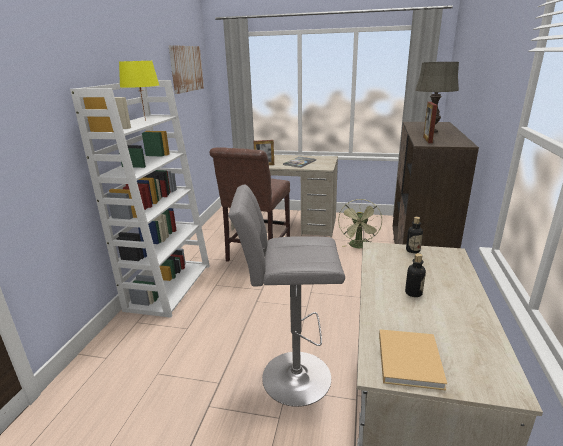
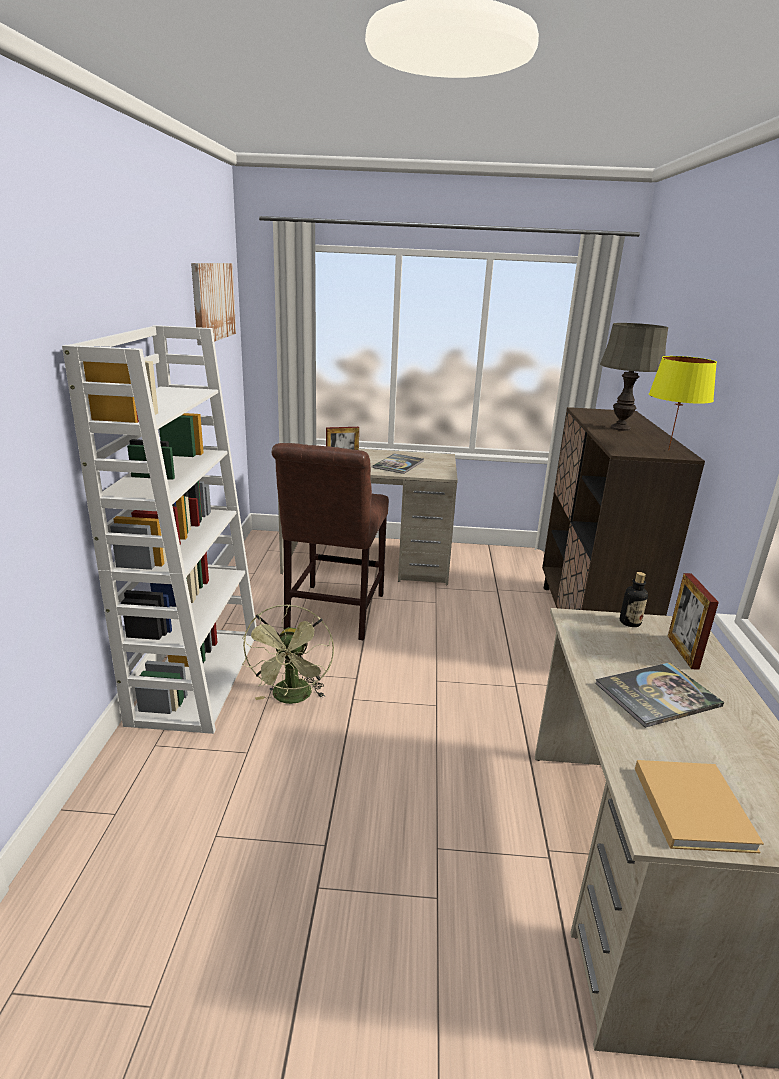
camera: 10 degrees left, 0 degrees up
(146, 121) = (172, 398): yellow table lamp -> yellow table lamp (669, 450)
(291, 377) = (440, 827): grey stool -> none
(359, 246) = (494, 600): green fan -> green fan (292, 698)
(413, 293) = (657, 695): bottle -> book
(427, 140) = (624, 445): picture frame -> picture frame (682, 652)

